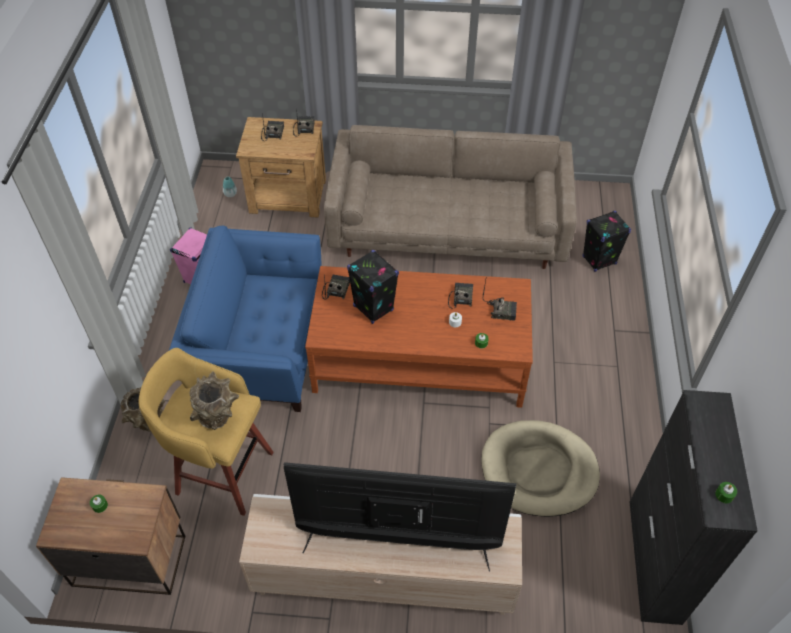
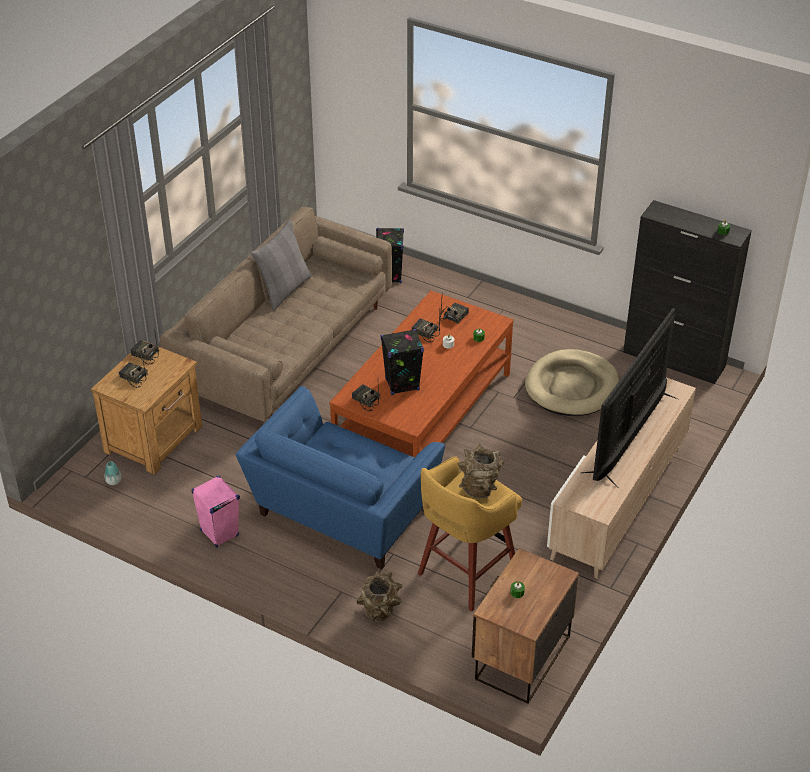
camera: 65 degrees left, 10 degrees down
(475, 184) = (284, 290): none -> grey pillow

